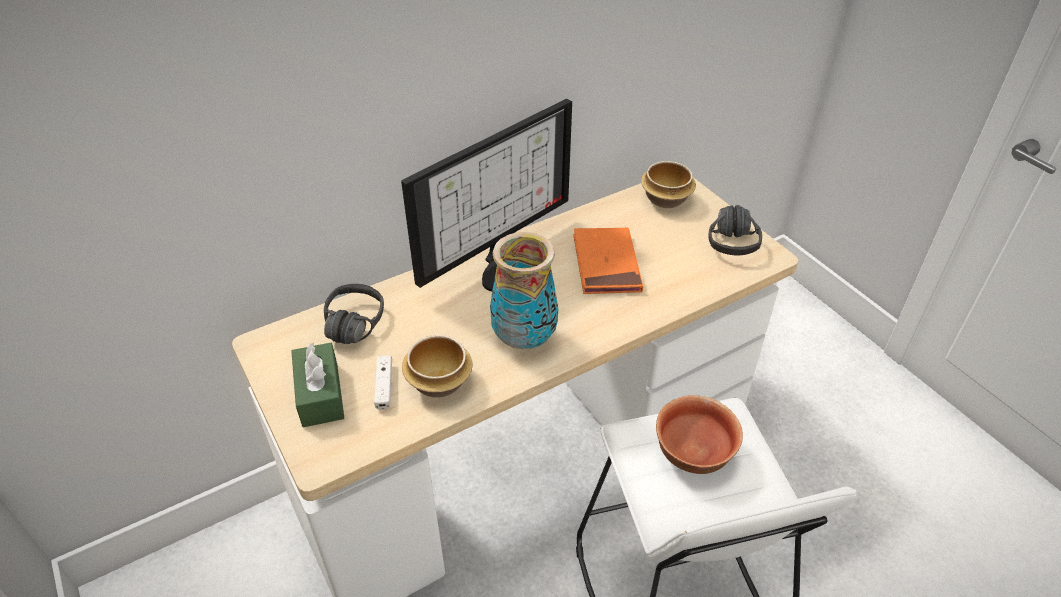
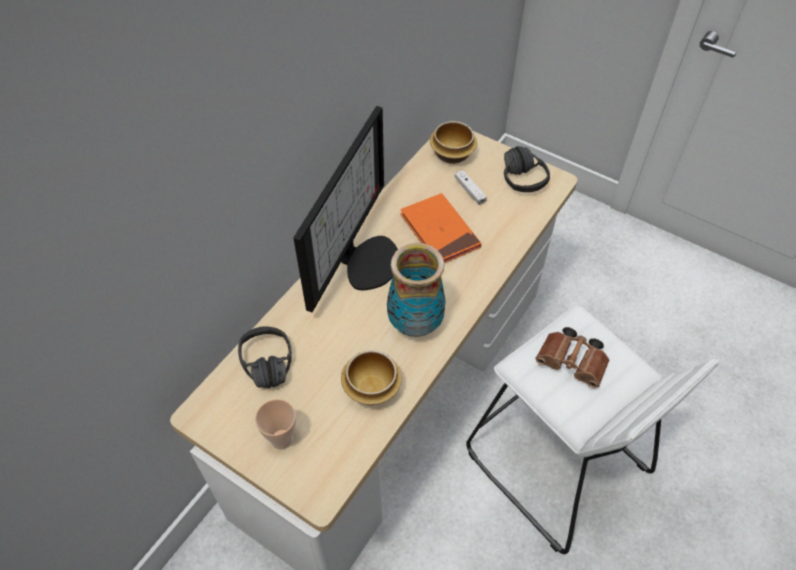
camera: 25 degrees left, 10 degrees up
(320, 394) = (281, 439): green tissue box -> cup
(384, 386) = (330, 410): white game controller -> white game controller (470, 191)
(694, 454) = (573, 364): bowl -> brown binoculars

